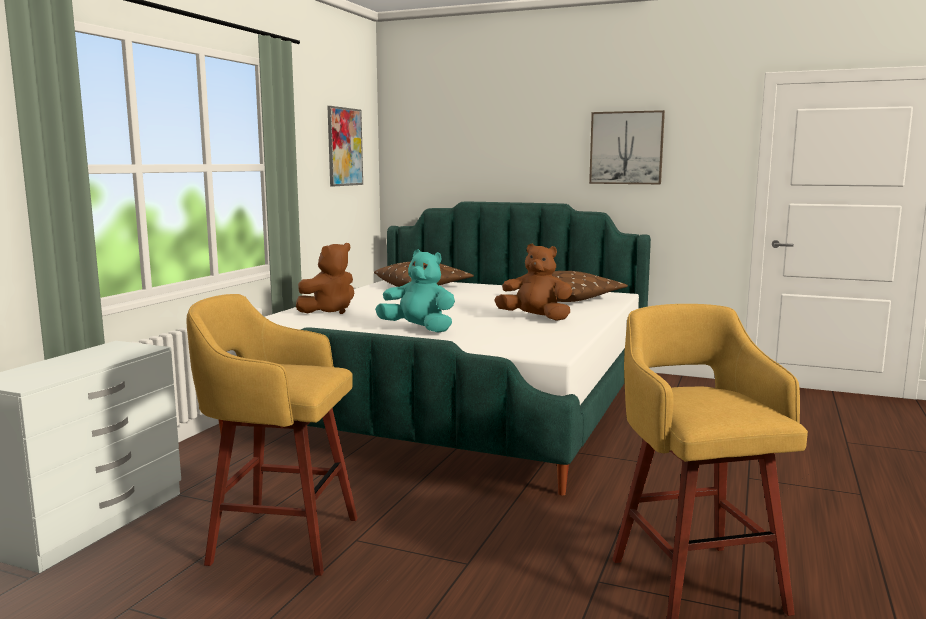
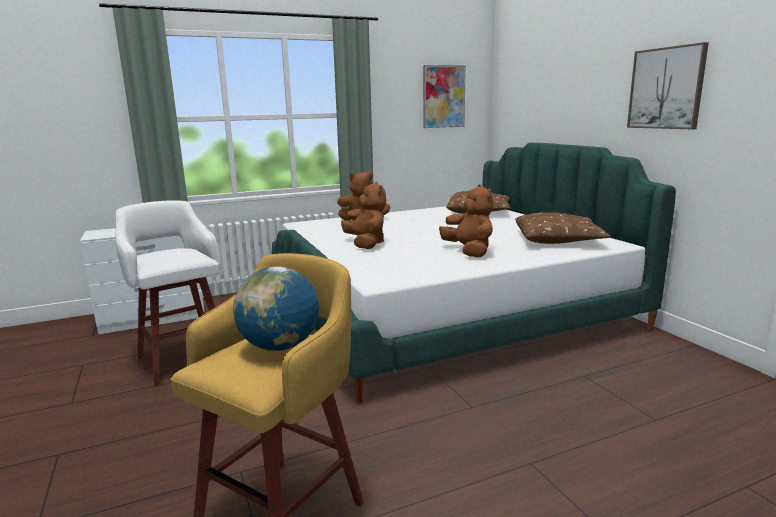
camera: 45 degrees right, 5 degrees up
(280, 540) = (183, 359): yellow stool -> white stool
(419, 329) = (366, 244): turquoise plush toy -> brown plush toy
(706, 393) = (280, 346): none -> globe

